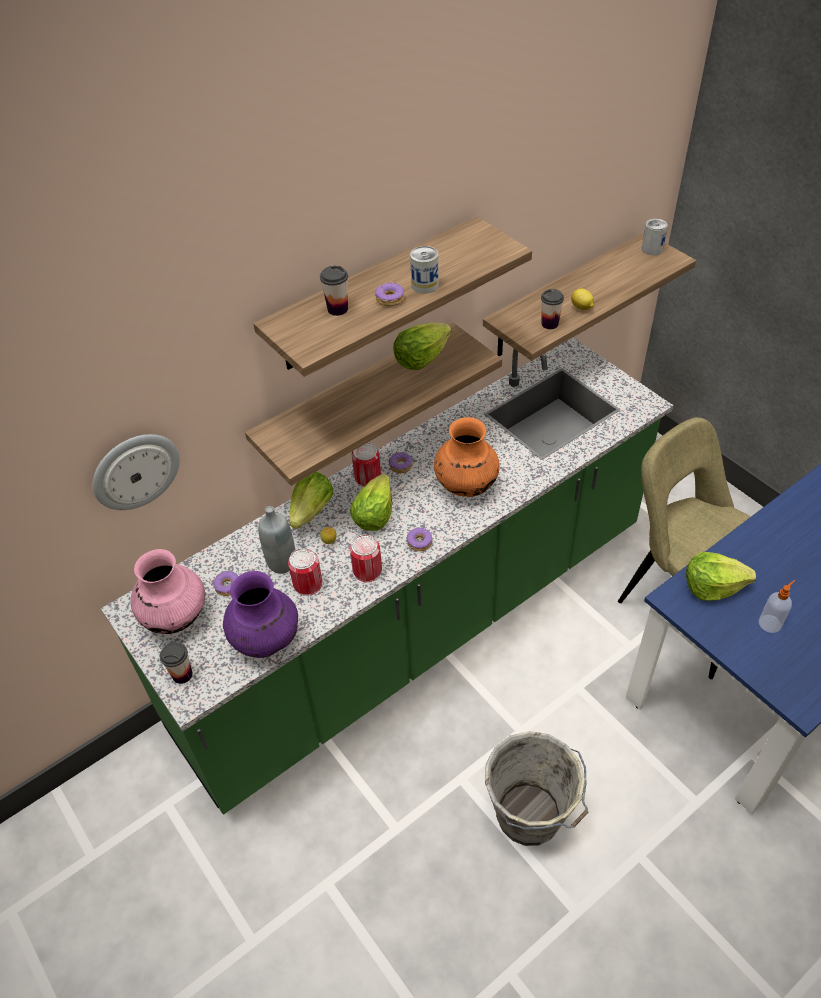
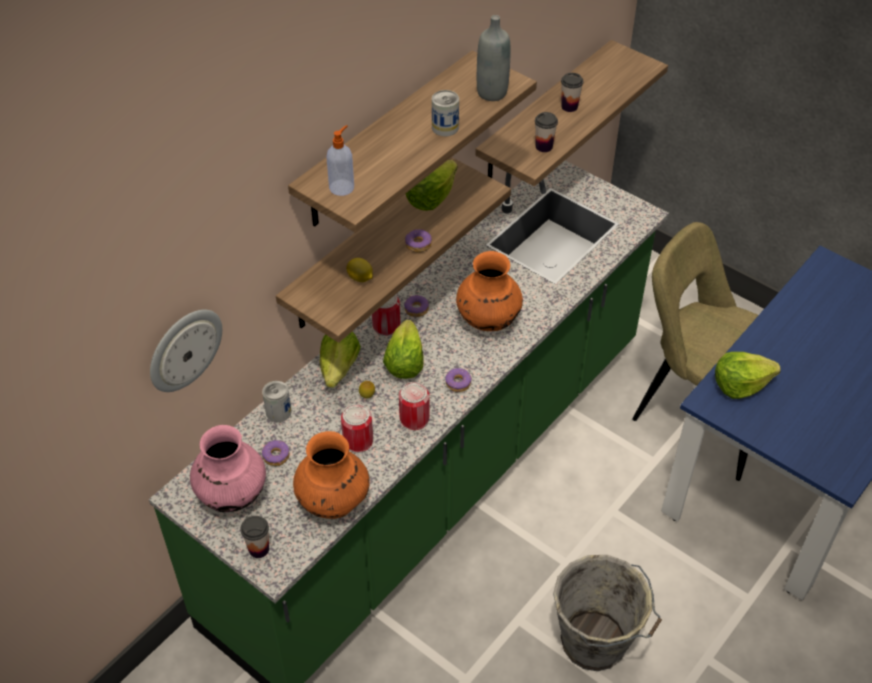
camera: 15 degrees left, 0 degrees up
(266, 640) = (333, 502): purple vase -> orange vase
(282, 563) = (325, 424): grey bottle -> grey bottle (492, 92)
(337, 309) = (368, 161): cup -> cup (569, 106)
(389, 299) = (415, 145): donut -> donut (418, 244)
(582, 308) = (570, 126): lemon -> lemon (360, 278)
(652, 249) = (623, 57): can -> can (278, 412)
(770, 623) = (800, 410): soap dispenser -> soap dispenser (342, 187)

